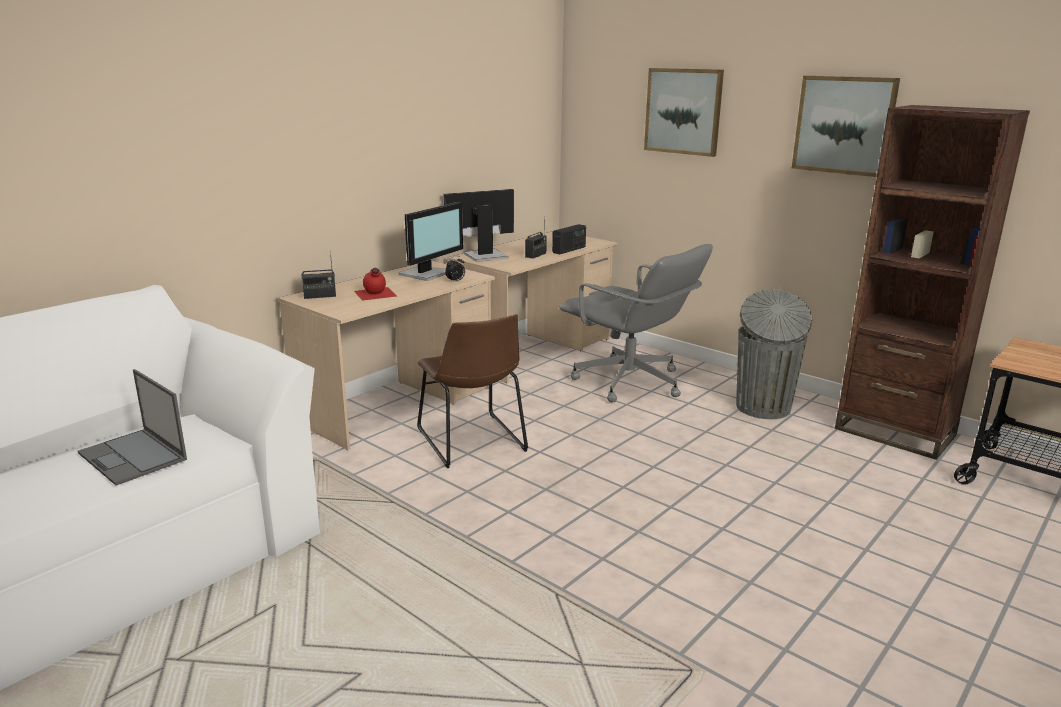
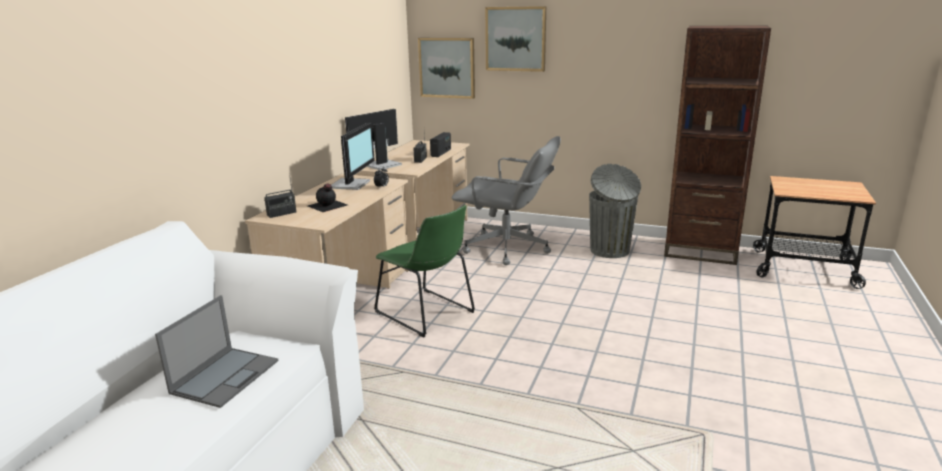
camera: 20 degrees left, 0 degrees up
(133, 457) = (226, 376): laptop -> laptop turned 90 degrees counterclockwise
(375, 293) = (327, 205): red bottle -> black bottle
(472, 442) = (427, 313): brown chair -> green chair
(844, 125) = (641, 42): picture -> picture (447, 67)

